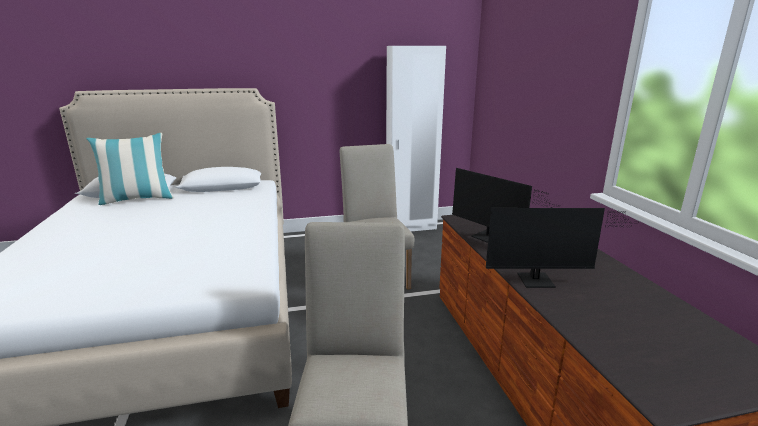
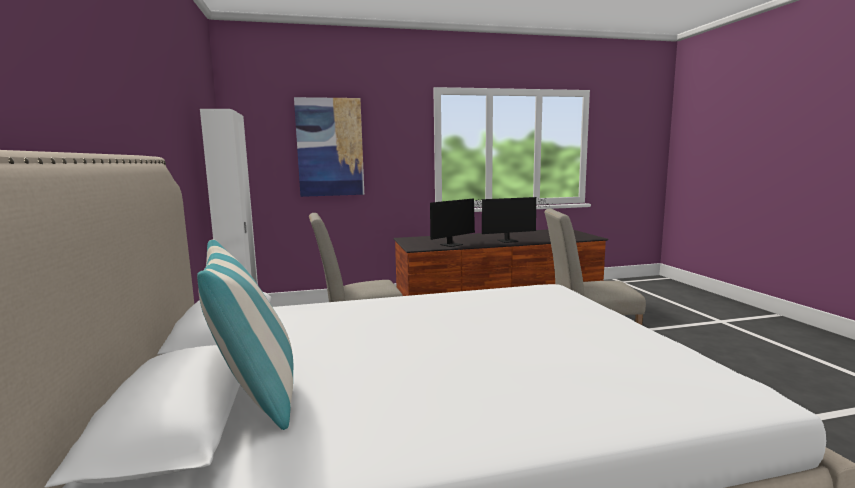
camera: 90 degrees left, 10 degrees down
(527, 78) = (330, 147): none -> picture
(541, 281) = (511, 241): monitor -> monitor turned 75 degrees clockwise

